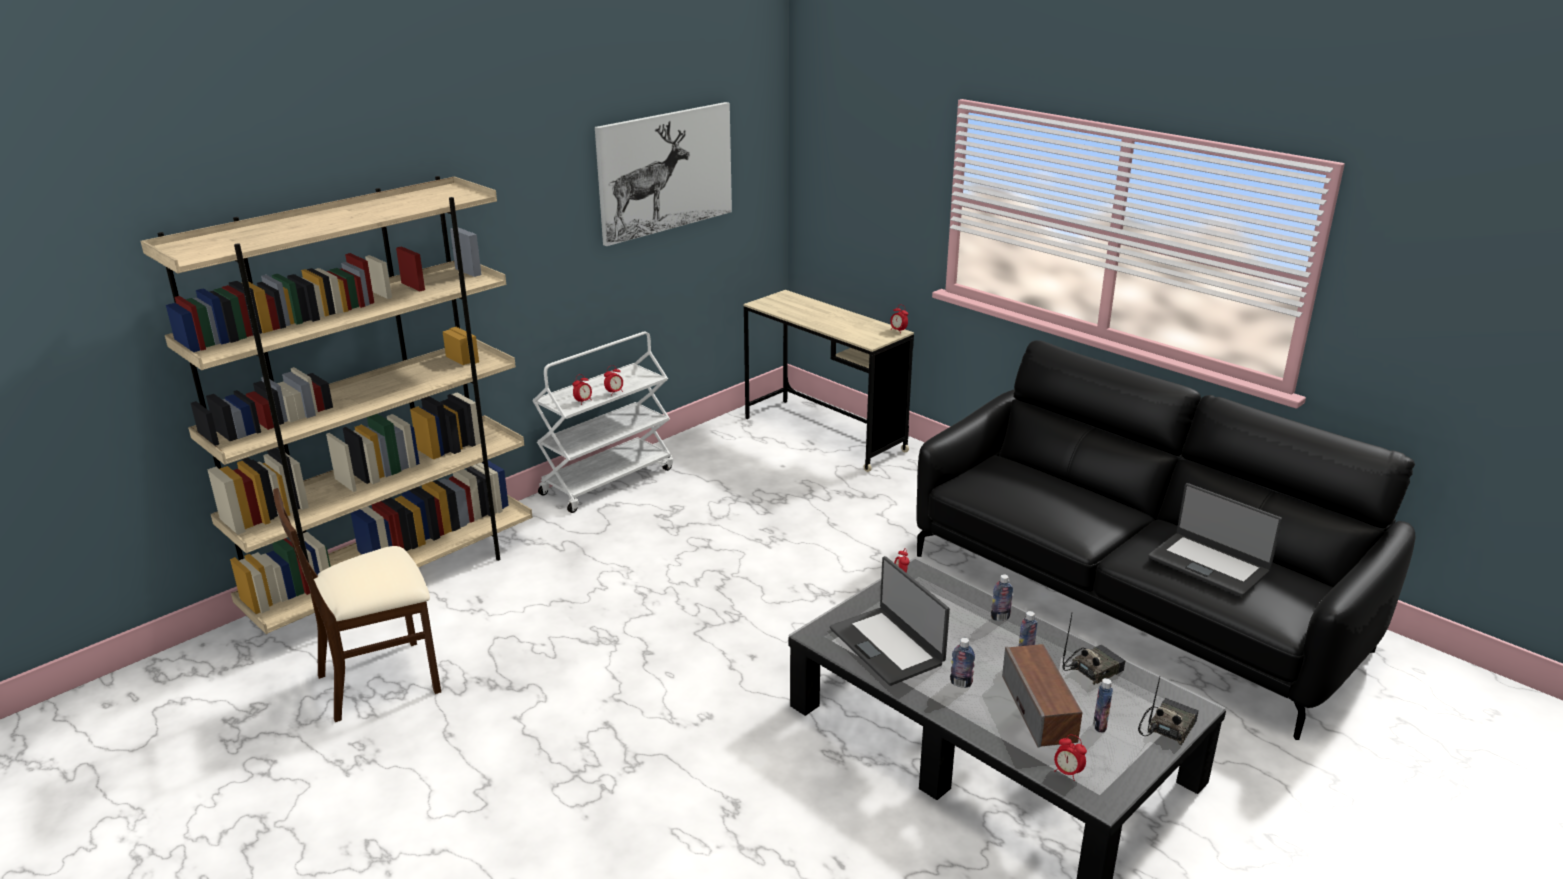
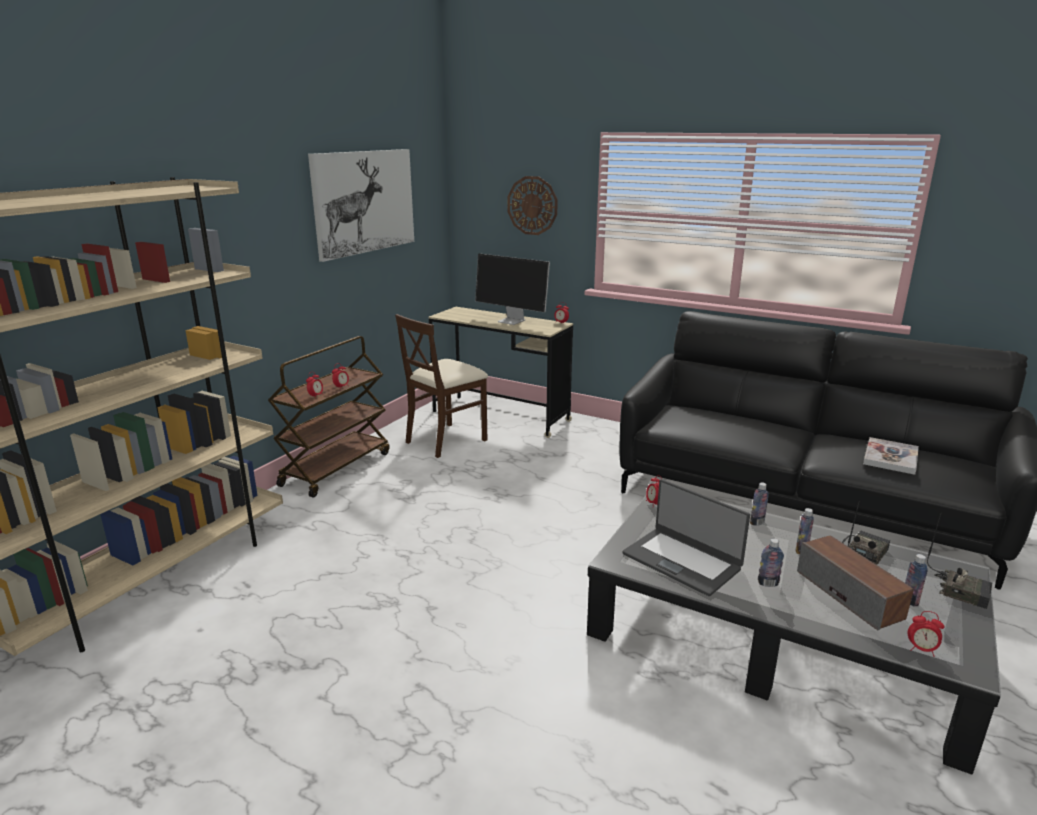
camera: 15 degrees left, 5 degrees down
(380, 680) = (158, 684): beige chair -> beige chair (446, 440)
(607, 480) = (336, 468): white cart -> brown cart
(840, 321) = (512, 321): none -> monitor
(880, 176) = (532, 205): none -> wall clock
(1167, 726) = (961, 591): radio -> radio turned 105 degrees clockwise
(1209, 564) = (890, 457): laptop -> book

